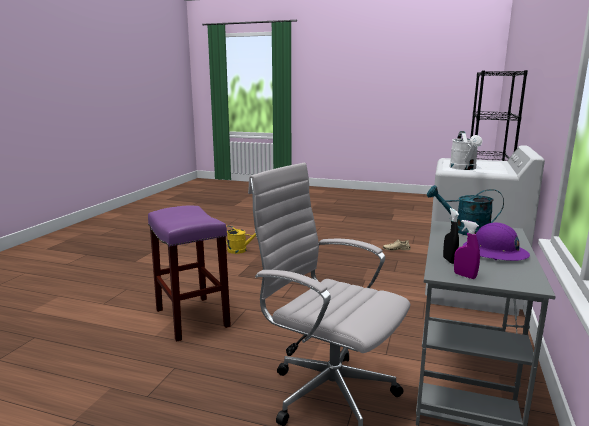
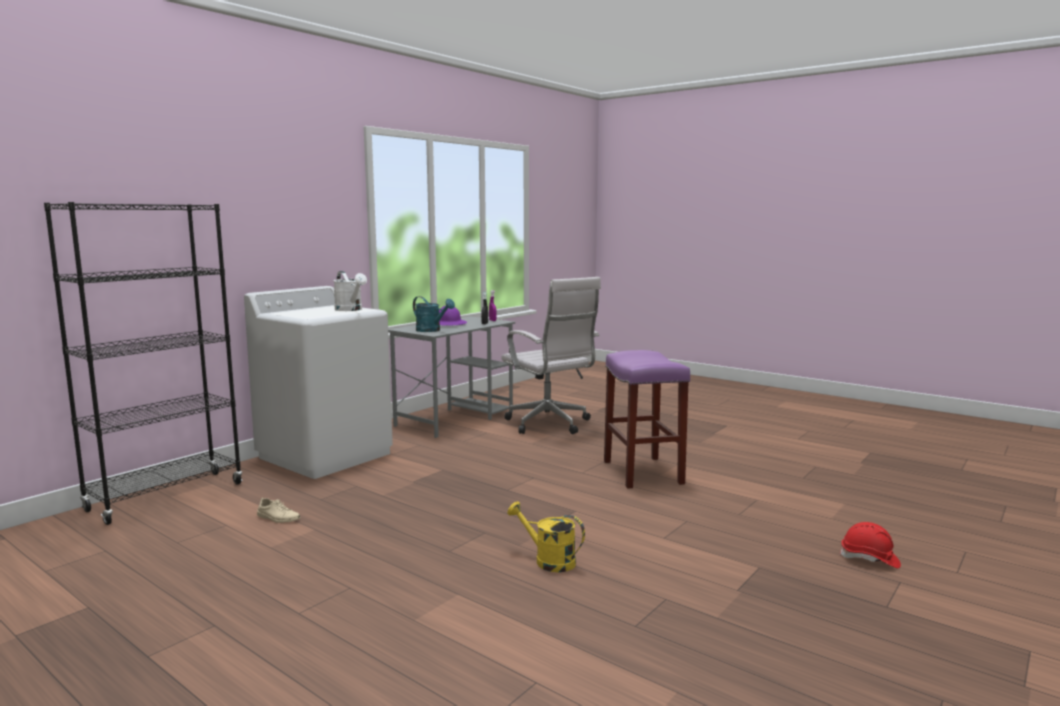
camera: 160 degrees left, 5 degrees down
(67, 272) = (870, 559): none -> red hard hat
(464, 168) = (351, 310): white watering can -> white watering can turned 120 degrees clockwise

